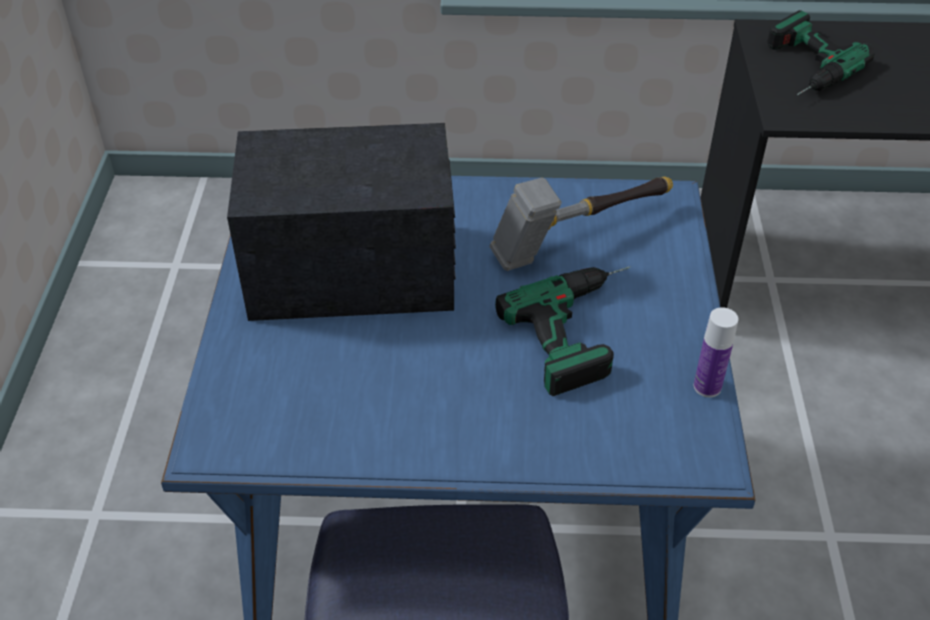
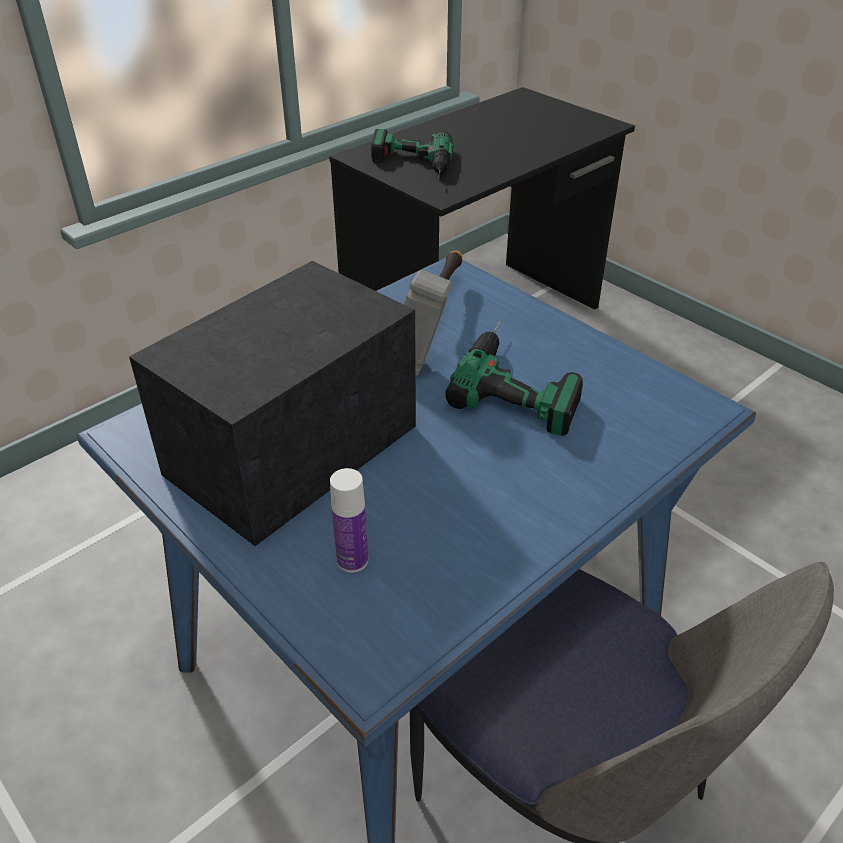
camera: 45 degrees left, 5 degrees down
(707, 386) = (640, 366): bottle -> bottle (352, 560)

